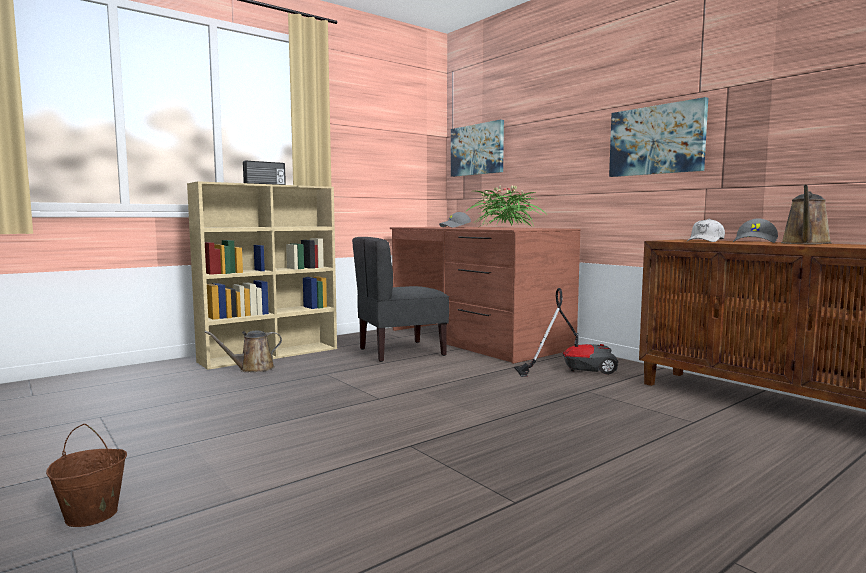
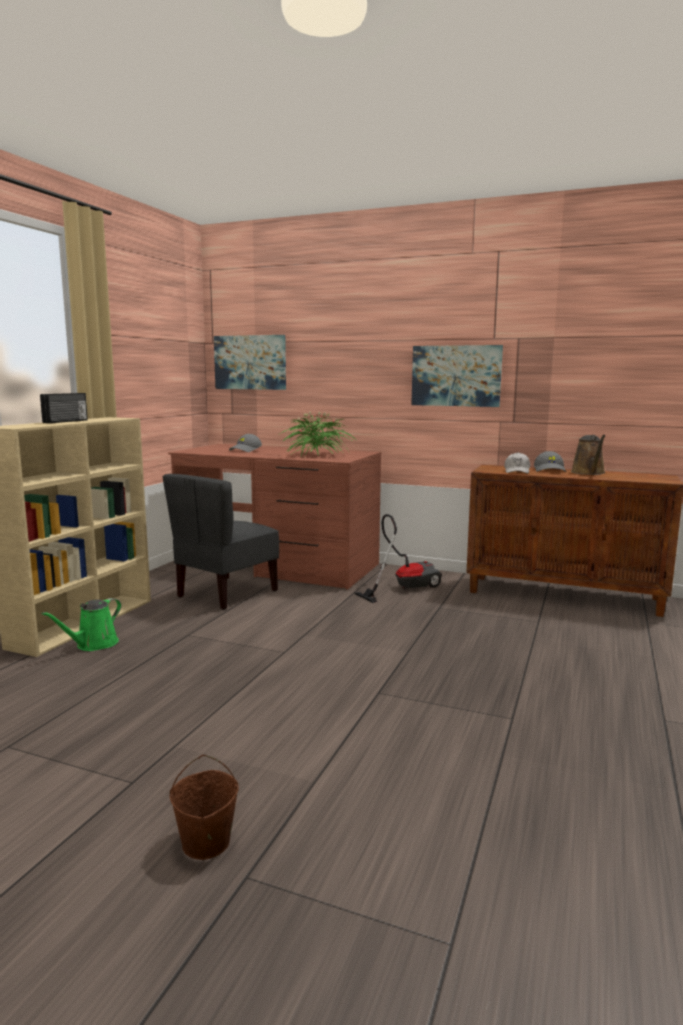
camera: 30 degrees left, 5 degrees up
(253, 369) = (94, 645): brown watering can -> green watering can

